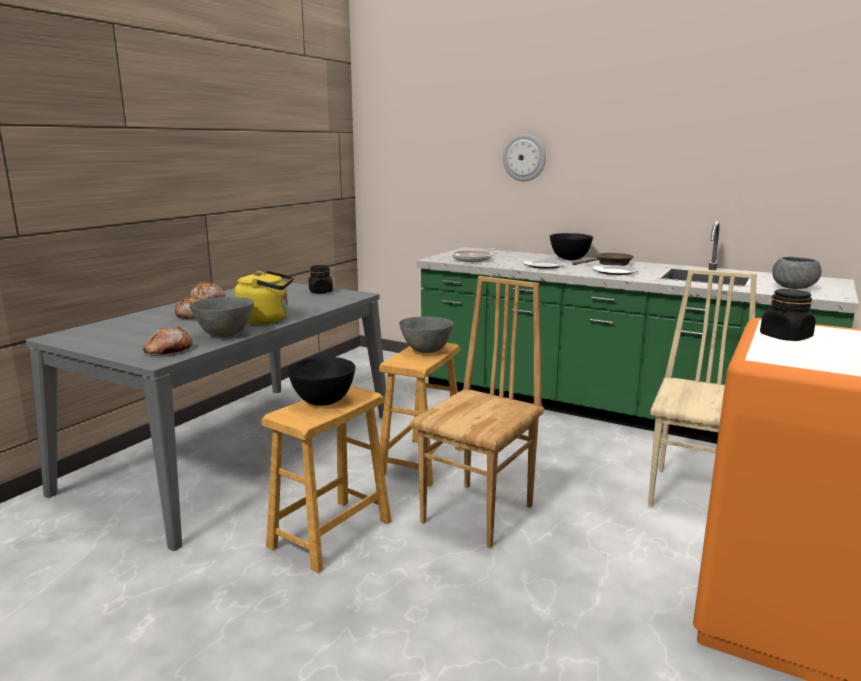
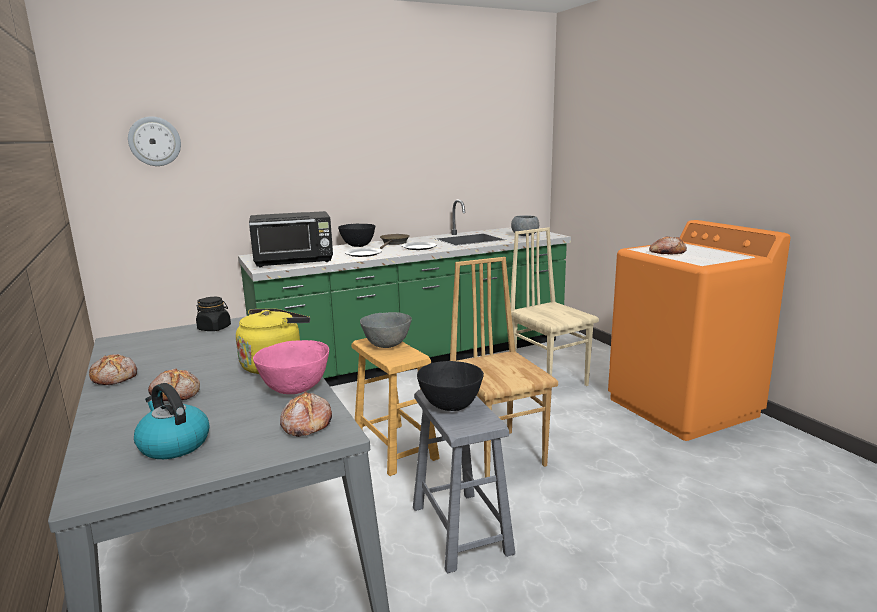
camera: 55 degrees left, 0 degrees up
(120, 334) = (173, 445): none -> kettle
(225, 335) = (294, 390): grey bowl -> pink bowl
(331, 534) = (461, 529): brown stool -> grey stool
(473, 259) = (294, 261): frying pan -> black microwave
(524, 157) = (290, 161): wall clock -> wall clock (154, 141)
(785, 337) = (667, 253): black jar -> bread

